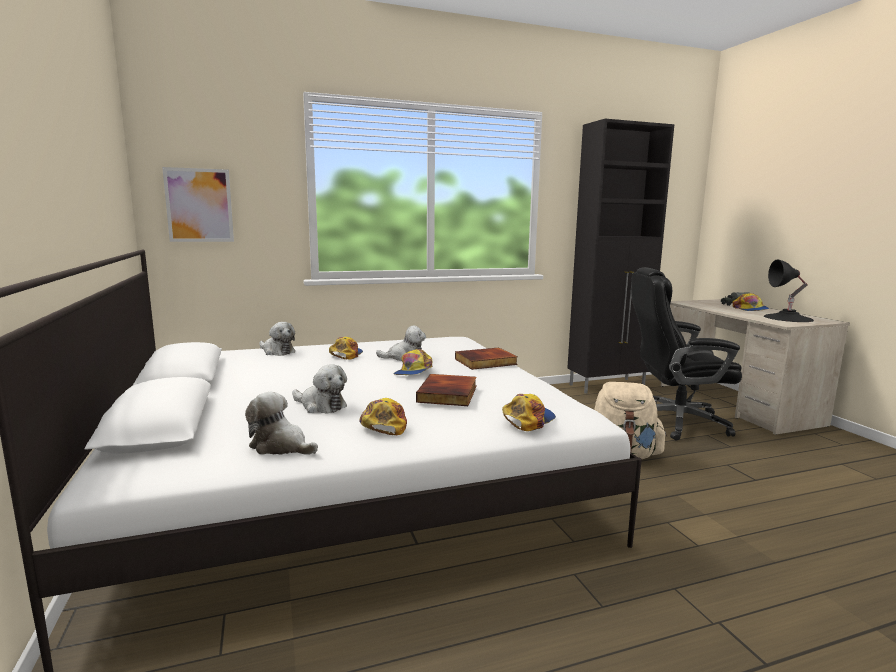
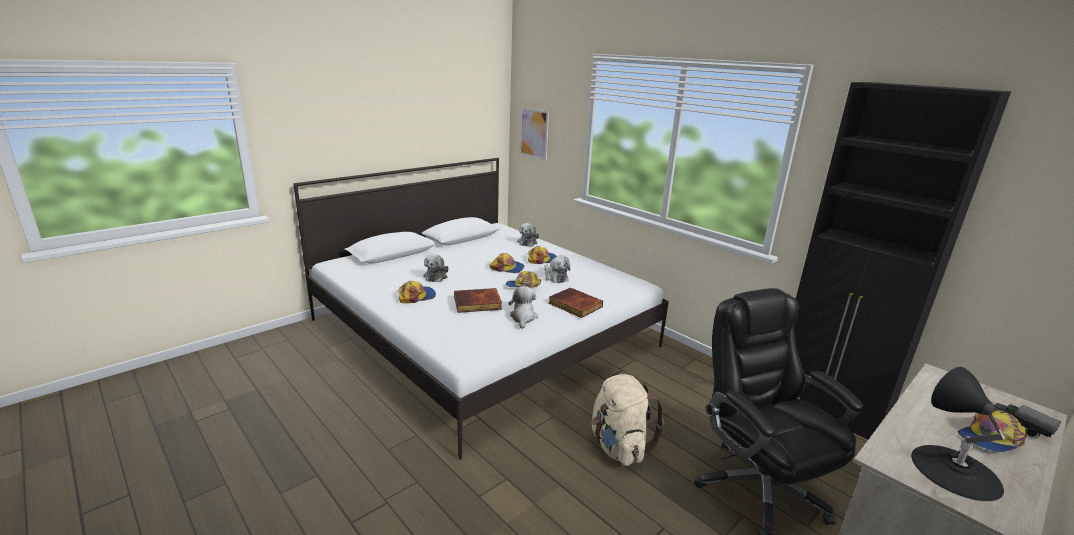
camera: 65 degrees right, 10 degrees up
(281, 446) = (377, 281): plush toy -> plush toy (523, 318)
(528, 419) = (446, 334): cap -> cap (507, 268)

